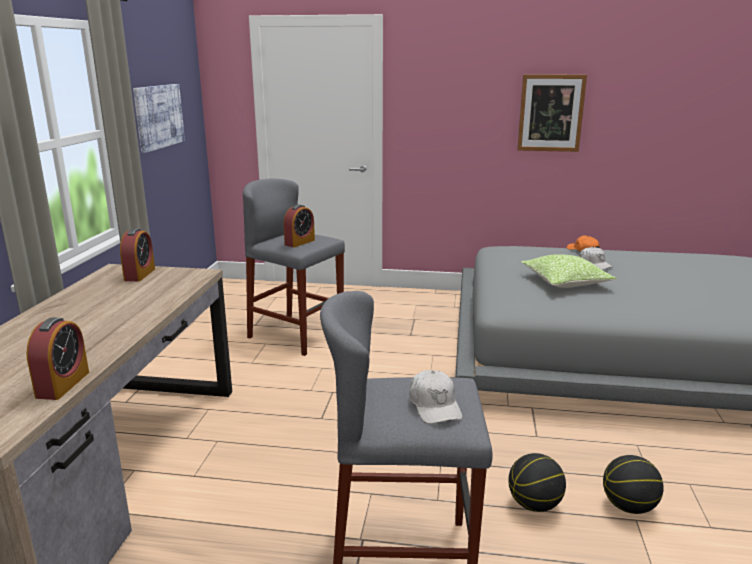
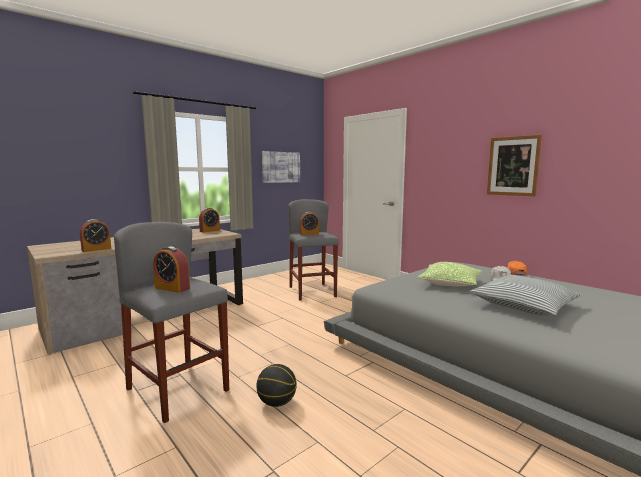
camera: 40 degrees right, 10 degrees down
(434, 406) = (172, 288): white cap -> alarm clock
(629, 507) = (327, 433): basketball -> none
(668, 291) = (523, 305): none -> pillow

